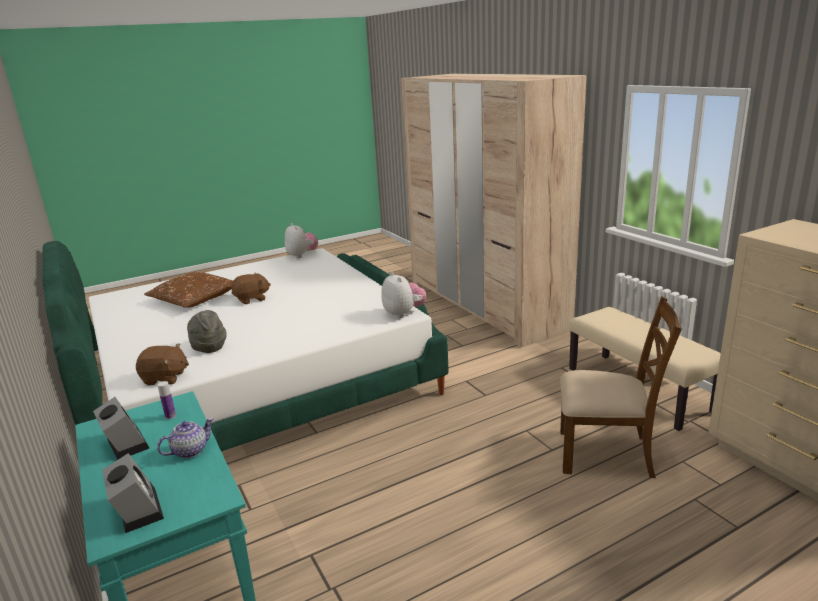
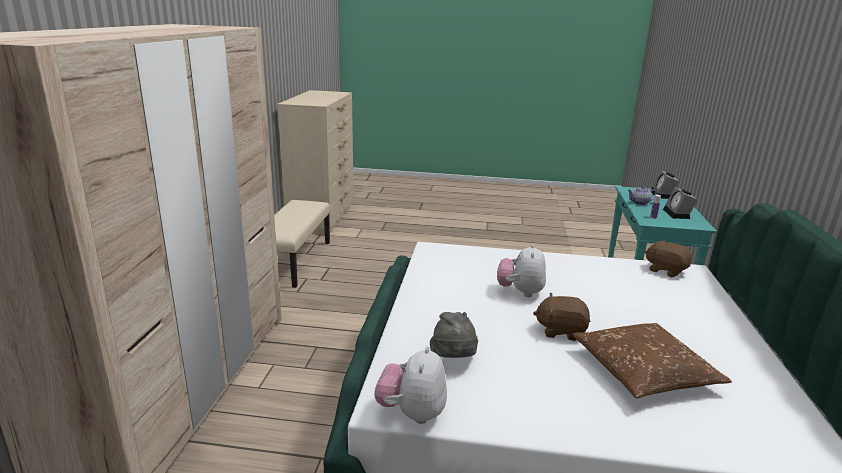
camera: 145 degrees left, 0 degrees up
(208, 347) = (626, 284): grey hat -> grey hat (453, 360)
(404, 313) = (432, 250): plush toy -> plush toy (520, 292)
(606, 453) = (380, 251): brown chair -> none

